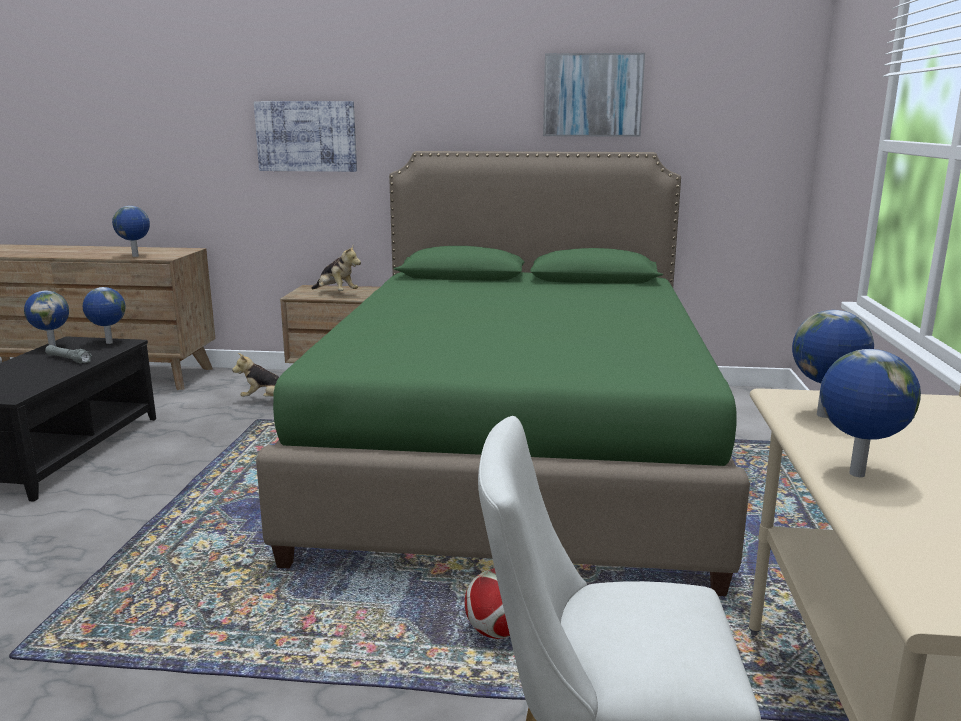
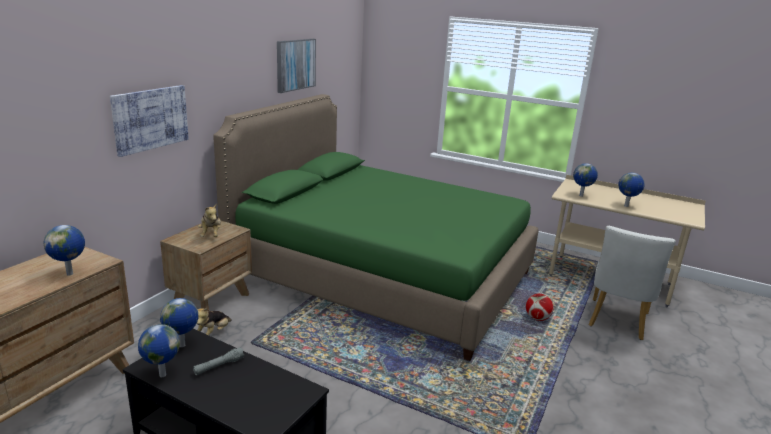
camera: 70 degrees left, 5 degrees up
(336, 293) = (211, 235): plush toy -> plush toy turned 105 degrees clockwise

